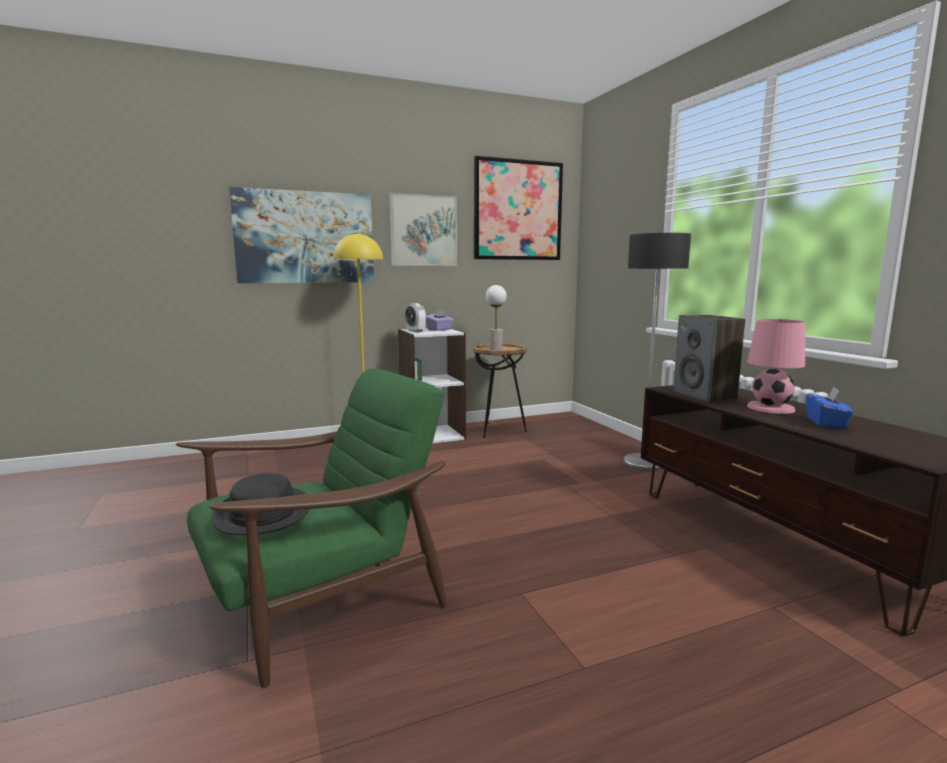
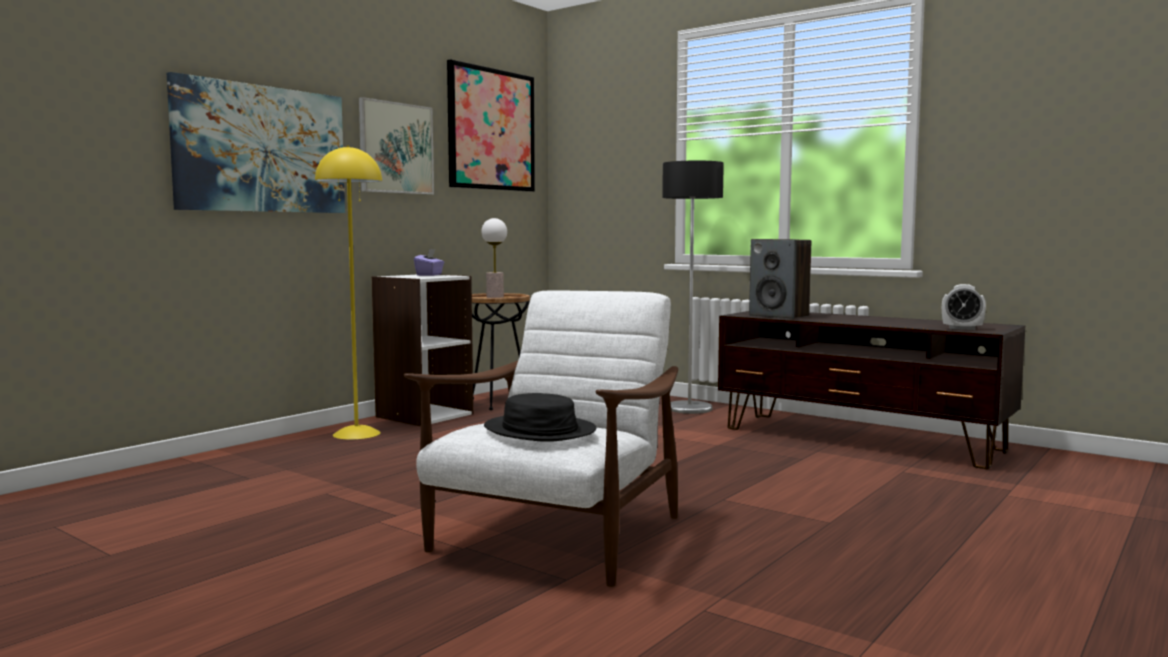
camera: 30 degrees left, 5 degrees down
(321, 599) = (556, 537): green armchair -> white armchair
(415, 331) = (407, 276): alarm clock -> alarm clock (962, 329)
(770, 408) = (842, 318): pink table lamp -> none
(826, 423) = (896, 322): blue tissue box -> none

